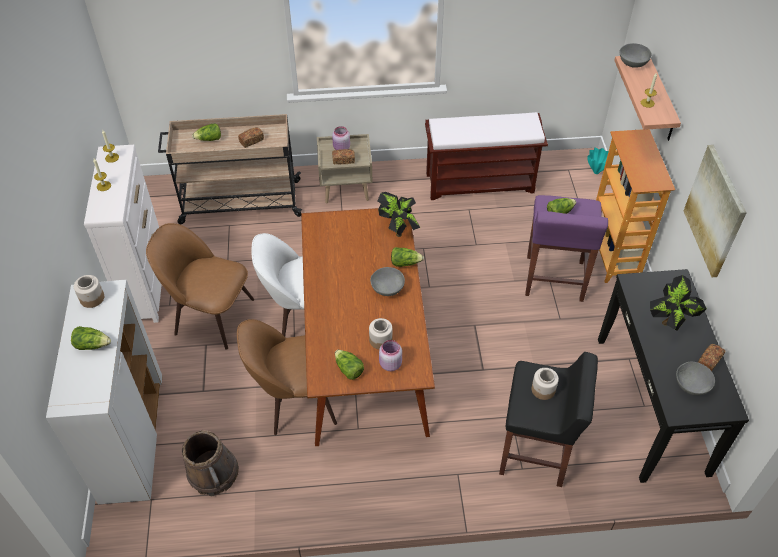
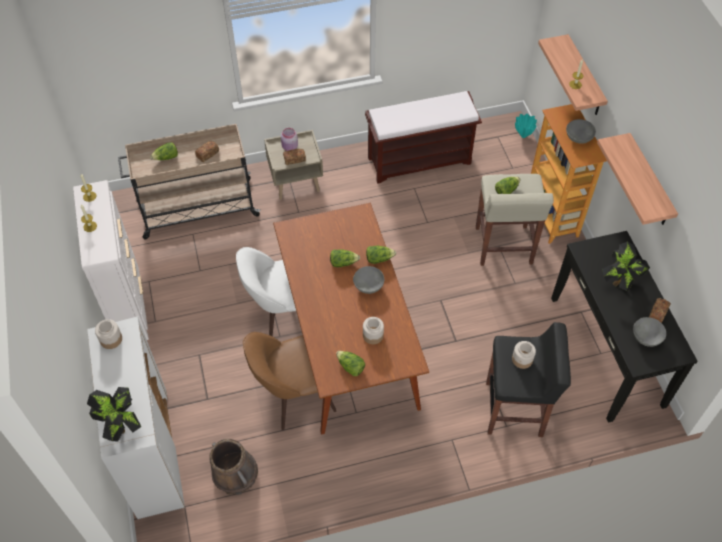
camera: 10 degrees left, 5 degrees up
(92, 345) = (124, 383): lettuce -> lettuce (343, 262)
(211, 315) = (197, 325): brown chair -> none
(389, 364) = (385, 356): pink jar -> none
(398, 230) = (366, 227): potted plant -> potted plant (121, 424)
(554, 279) = (503, 246): purple stool -> beige stool
(633, 63) = (556, 45): grey bowl -> grey bowl (578, 138)
(715, 211) = (649, 182): picture -> shelf

